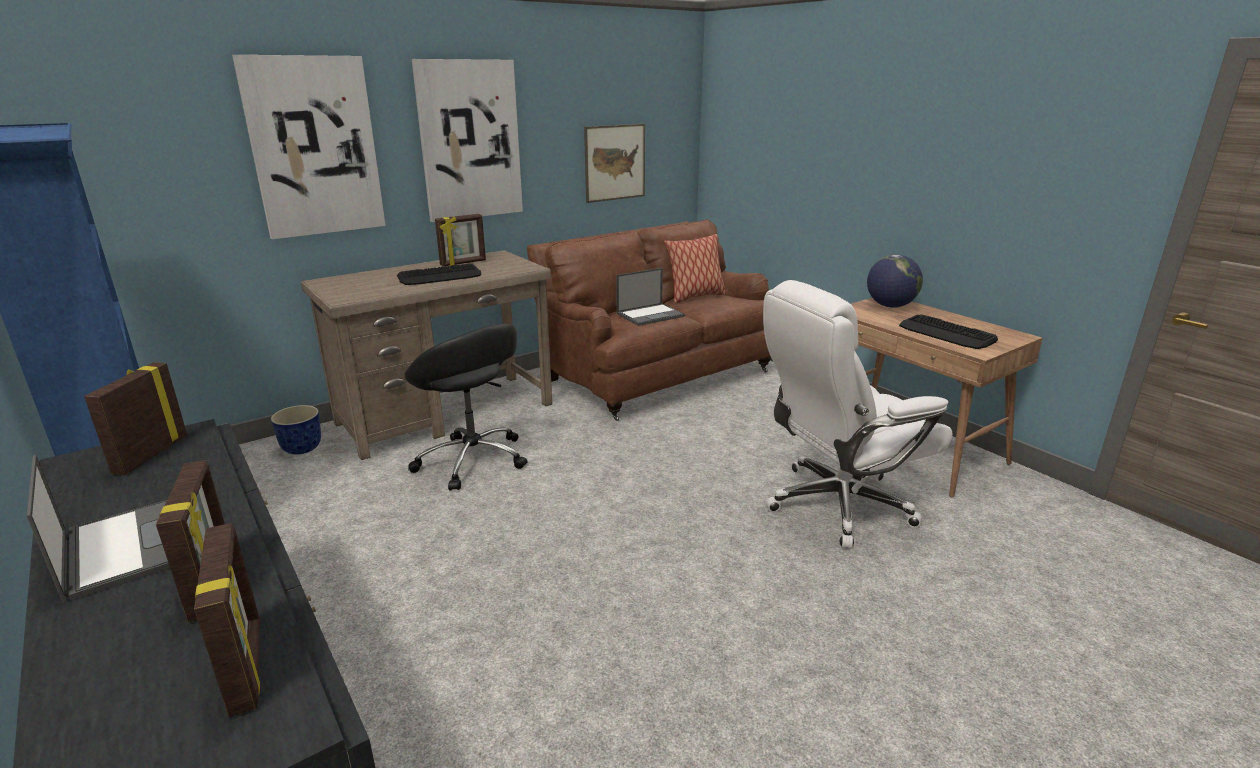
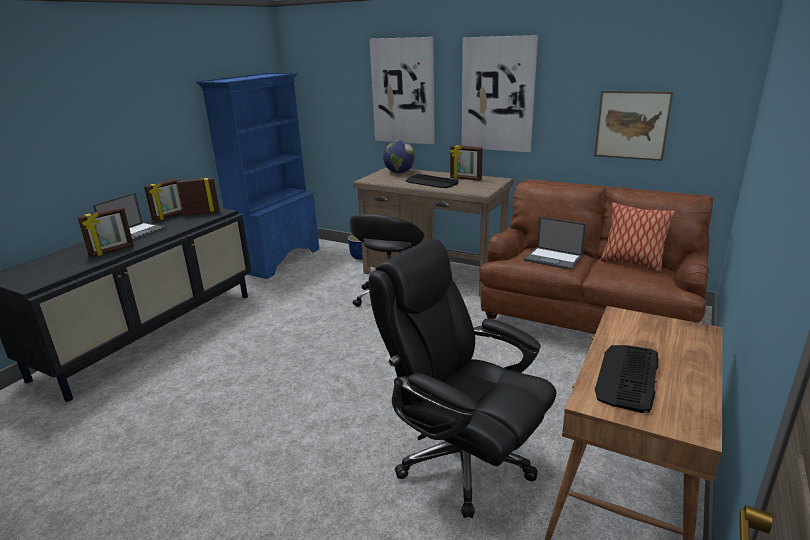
camera: 65 degrees right, 0 degrees up
(248, 666) = (64, 270): picture frame -> picture frame (170, 216)
(839, 505) = (464, 461): white office chair -> black office chair
(890, 306) = (677, 335): globe -> globe (399, 172)

